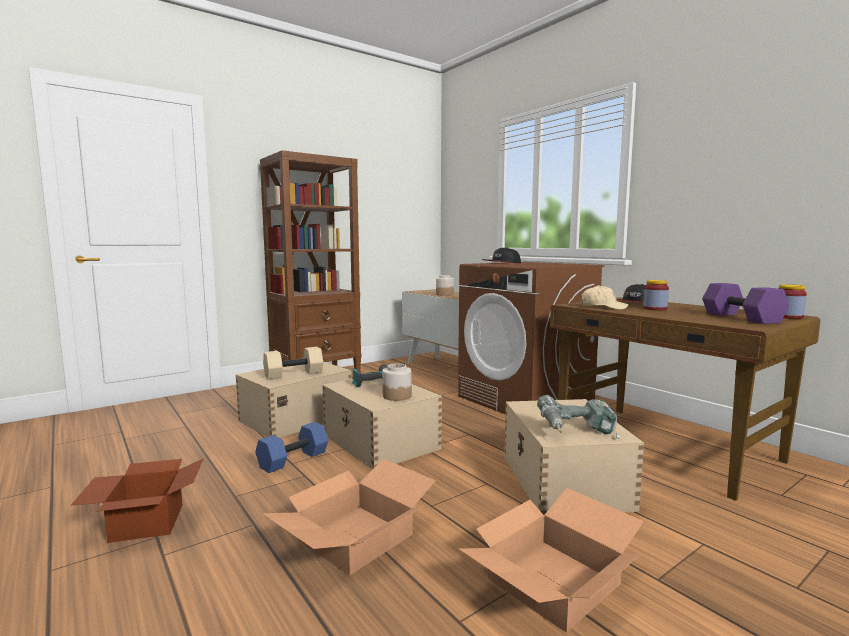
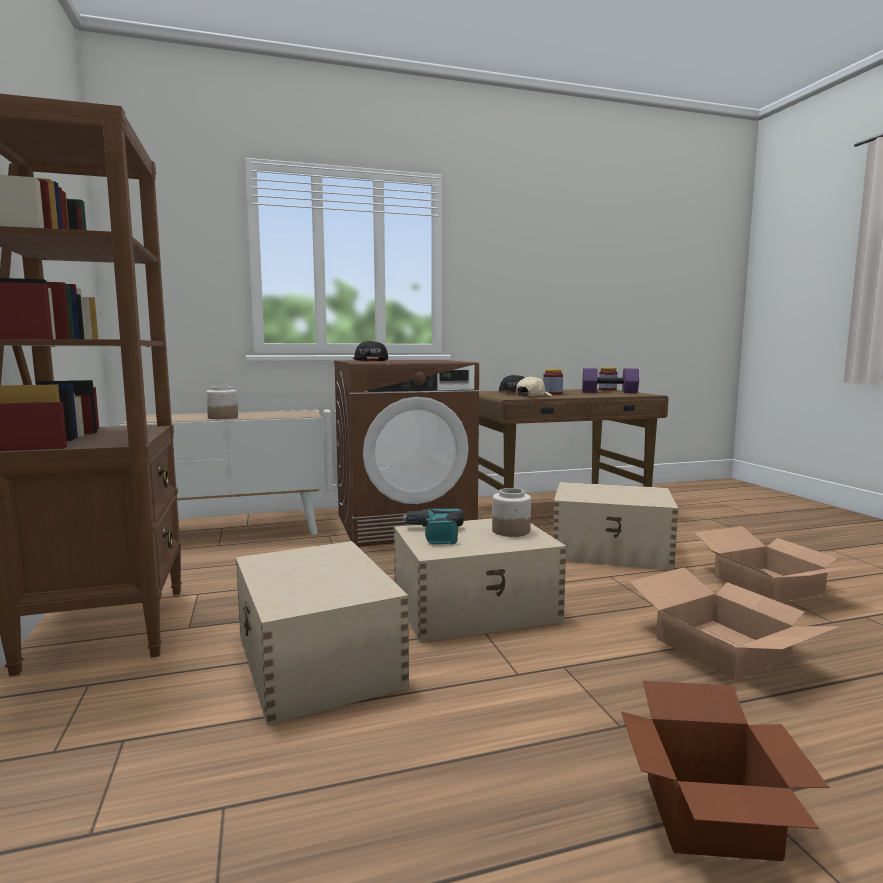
camera: 70 degrees left, 0 degrees up
(293, 459) = (503, 672): blue dumbbell -> none
(294, 373) = (329, 574): beige dumbbell -> none
(577, 433) = (647, 496): power drill -> none

